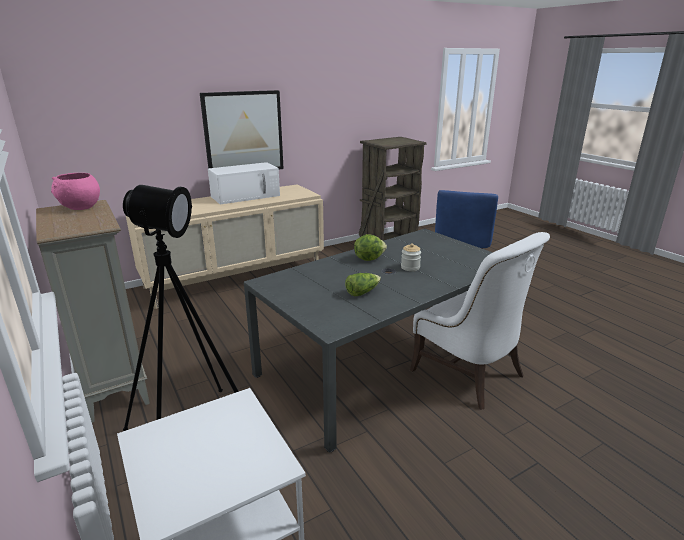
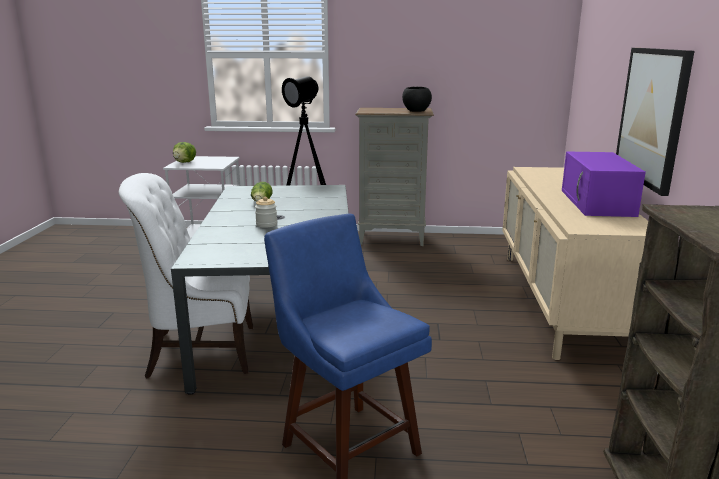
camera: 125 degrees right, 5 degrees down
(80, 207) = (416, 111): pink bowl -> black bowl
(246, 196) = (597, 203): white microwave -> purple microwave
(368, 258) = (315, 218): lettuce -> lettuce (185, 162)

